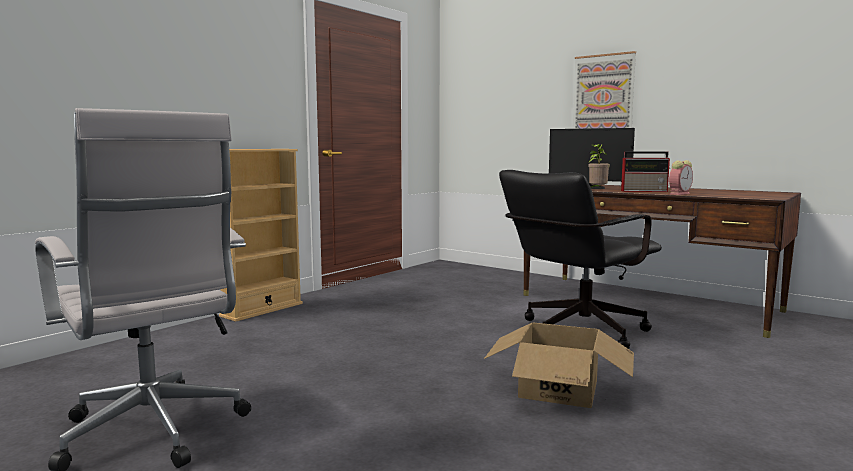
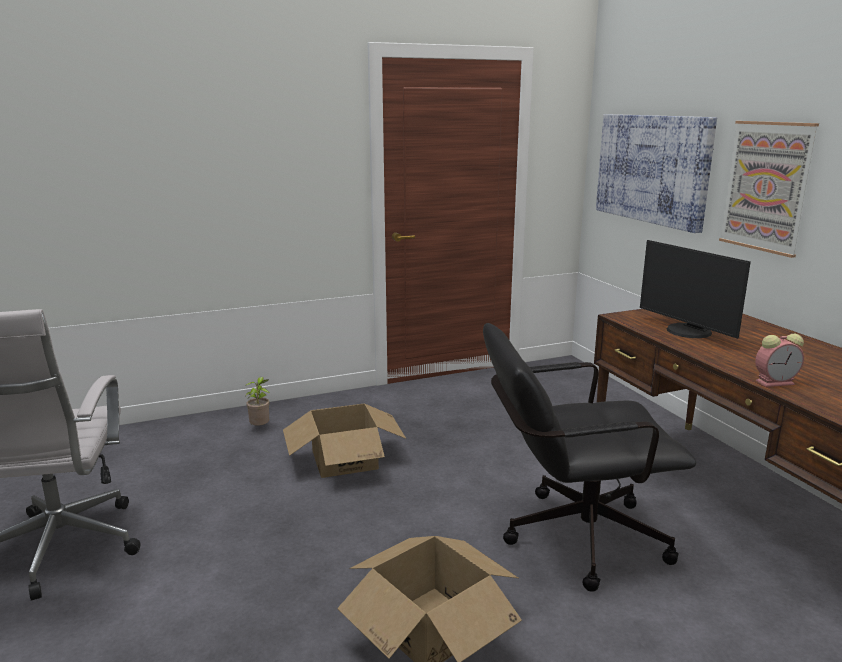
camera: 30 degrees right, 10 degrees up
(262, 310) = (300, 405): beige bookcase -> none
(354, 329) = (345, 459): none -> cardboard box
(506, 100) = (653, 169): none -> picture
(597, 190) = (676, 345): potted plant -> potted plant (260, 428)
(645, 191) = (746, 359): radio -> none

